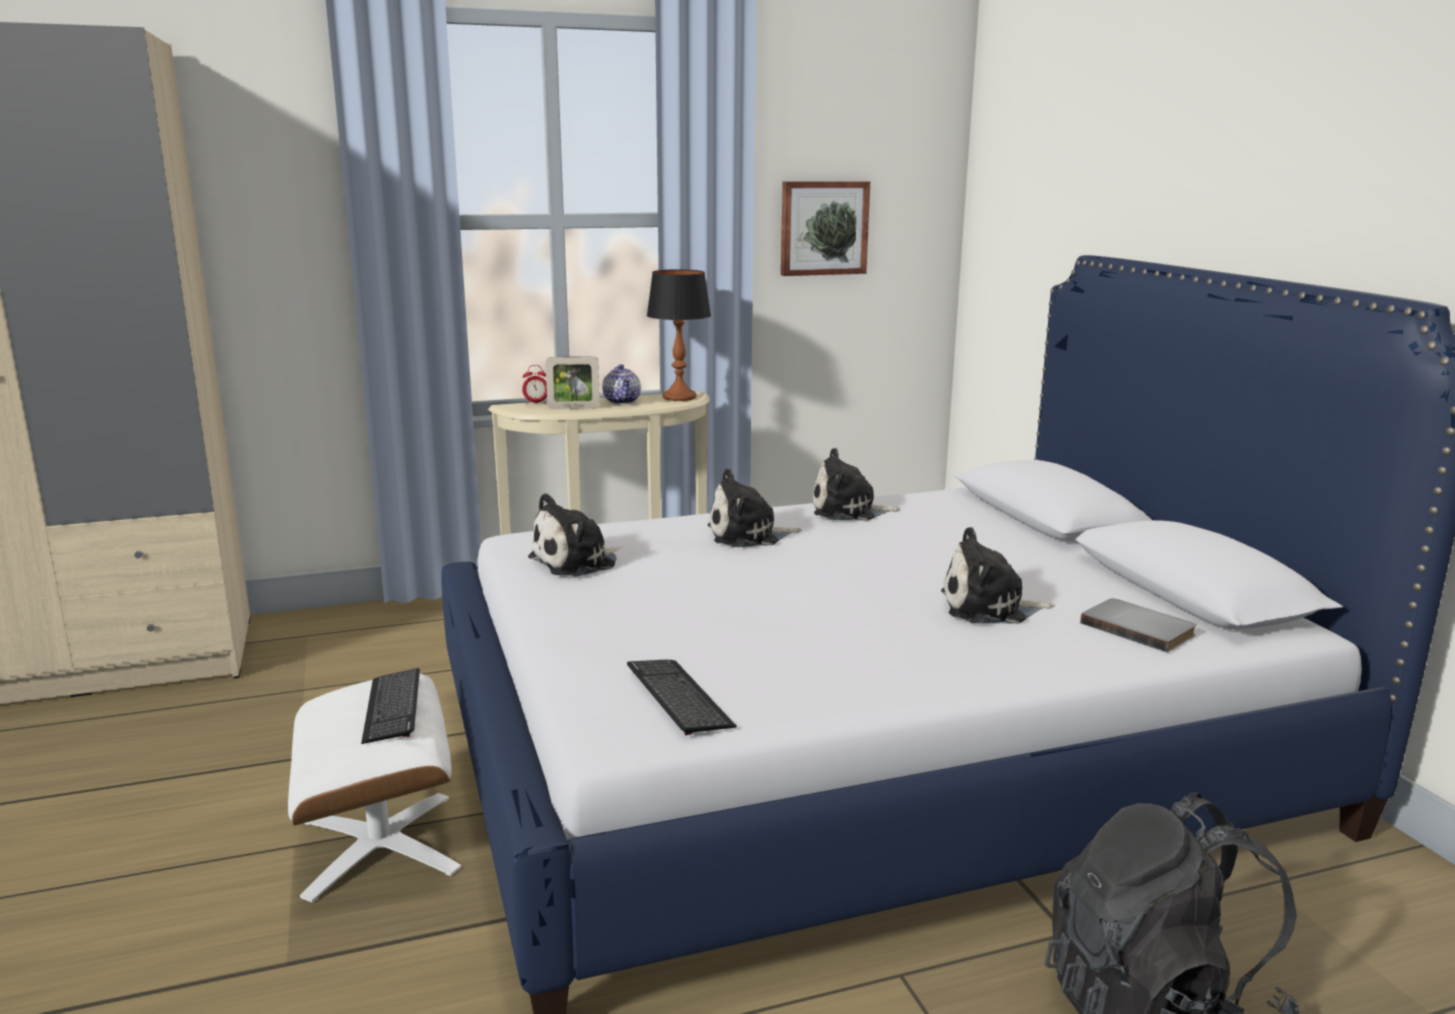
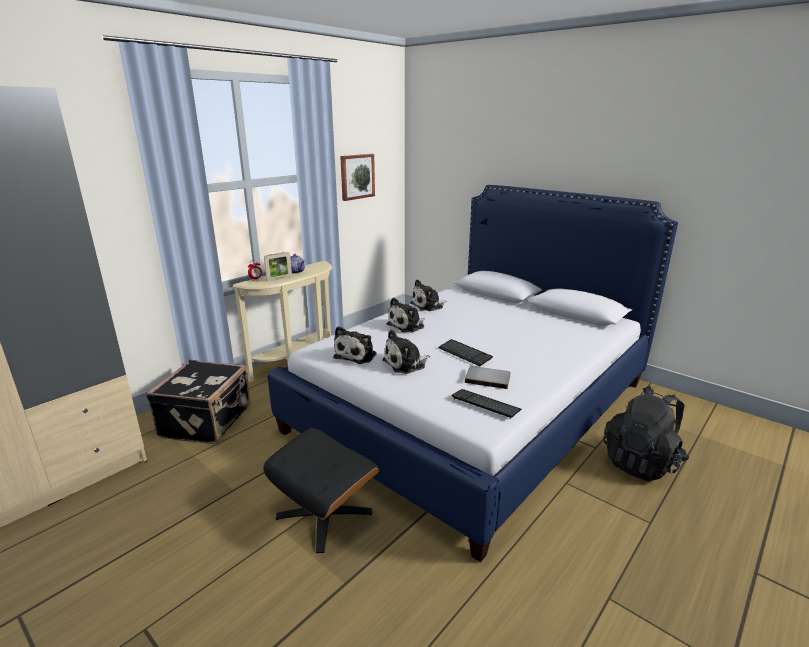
camera: 30 degrees left, 5 degrees up
(378, 646) = (208, 421): none -> black suitcase
(381, 845) = (325, 514): white ottoman -> black ottoman
(392, 708) = (327, 448): keyboard -> keyboard (464, 353)
(679, 397) = (318, 265): table lamp -> none
(989, 608) = (531, 336): plush toy -> plush toy (406, 364)
(1139, 628) = (582, 332): grey book -> grey book (488, 378)

